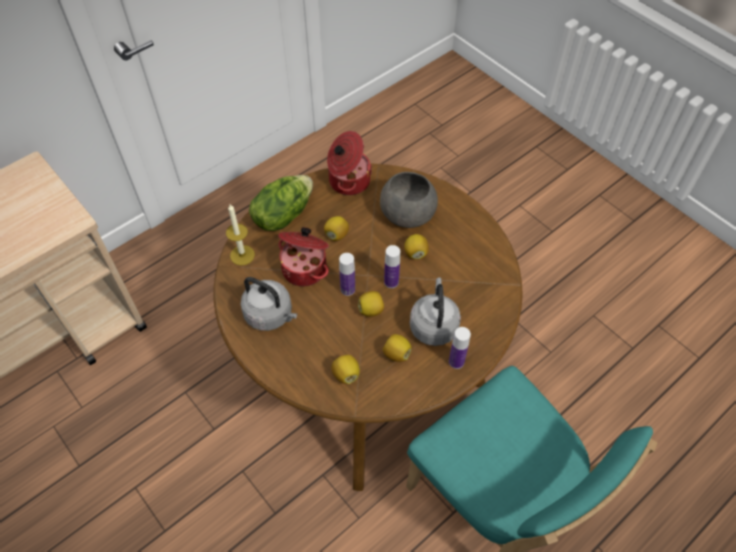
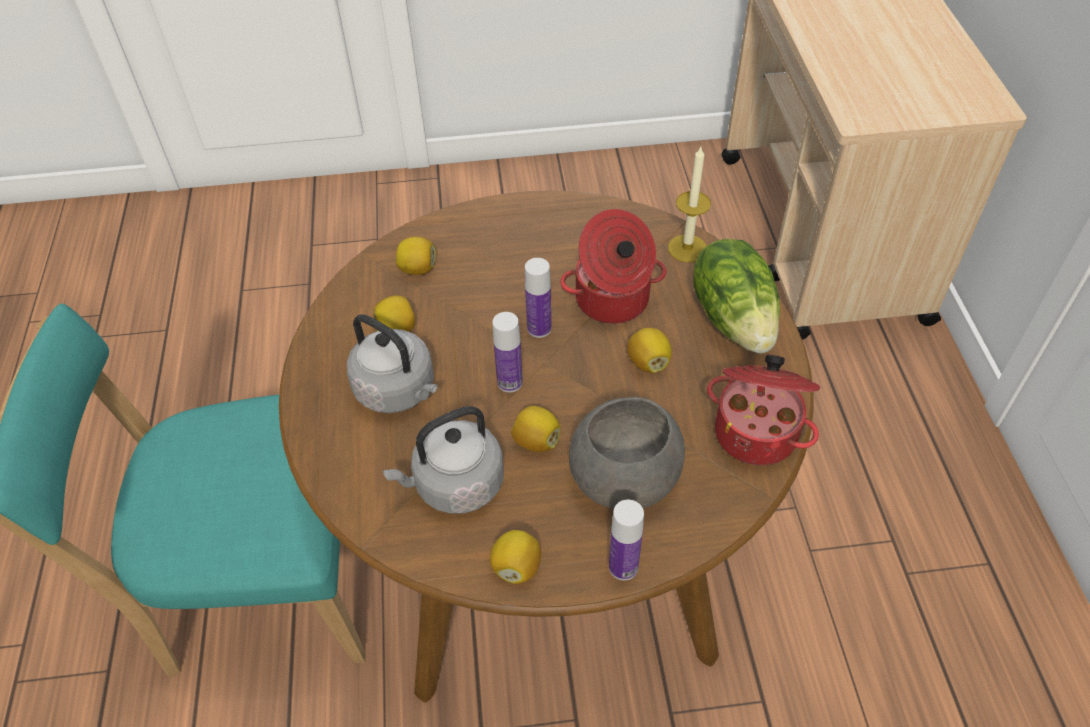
camera: 125 degrees right, 5 degrees down
(270, 315) = (564, 238): grey kettle -> grey kettle (455, 485)
(371, 310) = (484, 337): lemon -> lemon (516, 567)
(456, 361) = (325, 384): bottle -> bottle (623, 567)

